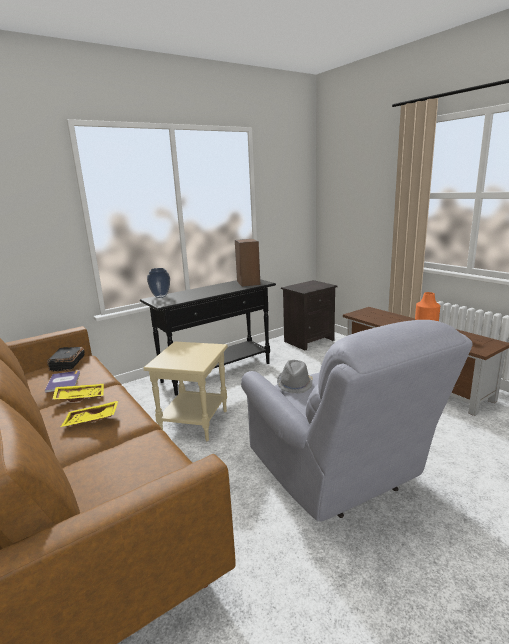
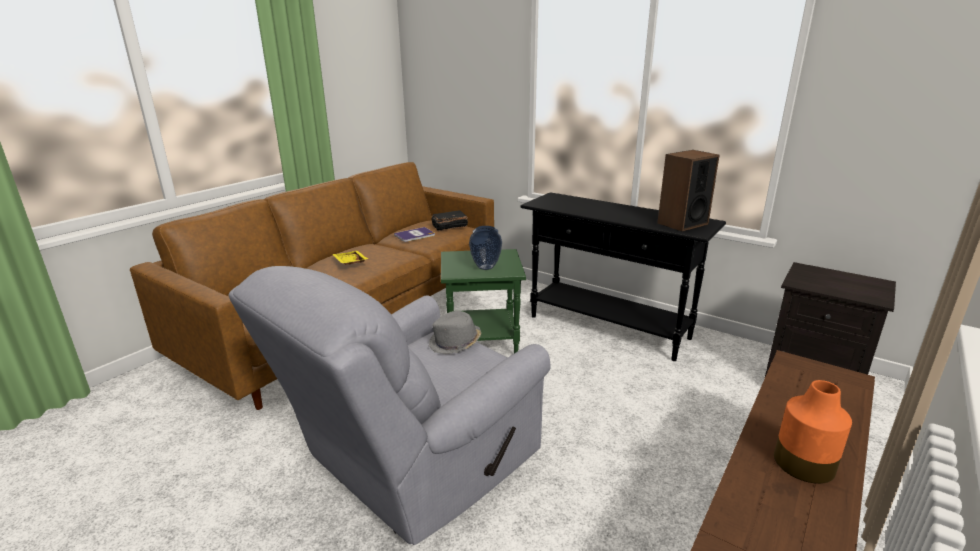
camera: 70 degrees right, 5 degrees up
(80, 397) = (389, 248): yellow tray -> none
(161, 296) = (565, 197): vase -> vase (486, 267)
(194, 422) = (483, 342): beige side table -> green side table

